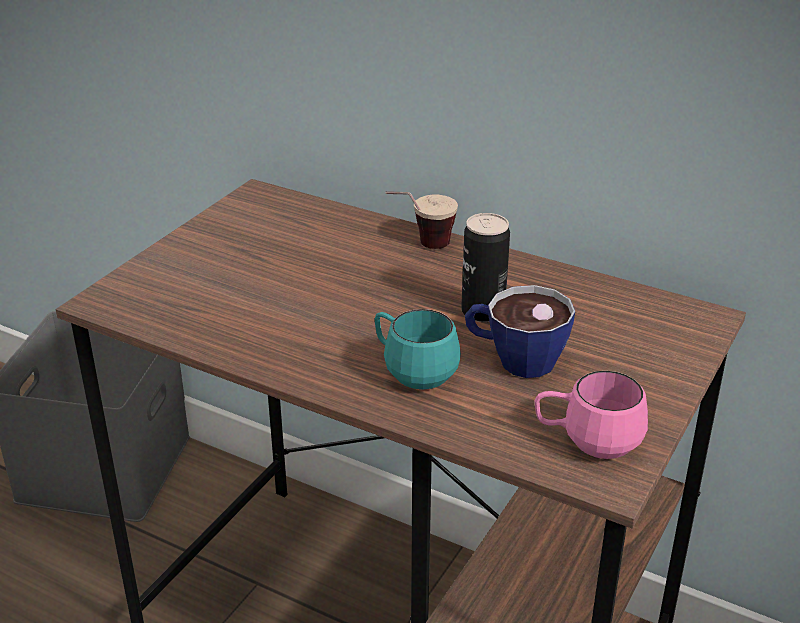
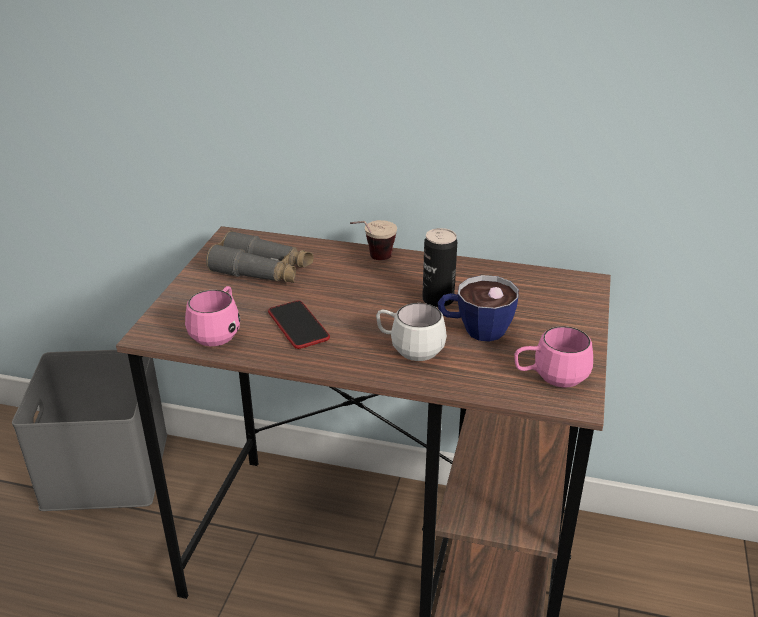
camera: 15 degrees left, 0 degrees up
(183, 312) = (219, 333): none -> pink mug
(274, 241) = (262, 271): none -> grey binoculars
(284, 318) = (298, 325): none -> phone
(411, 372) = (409, 350): turquoise mug -> white mug

